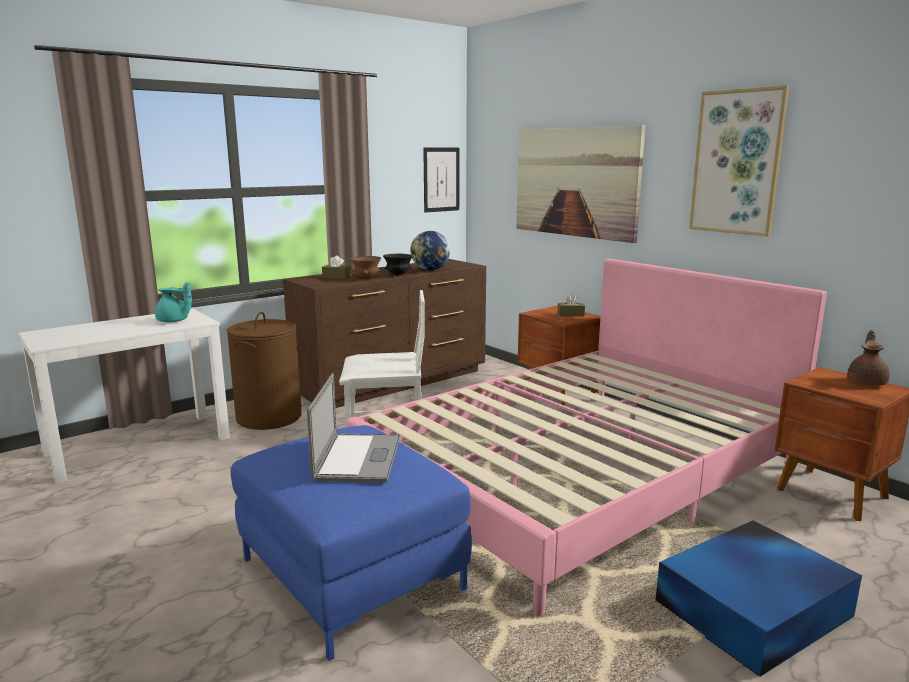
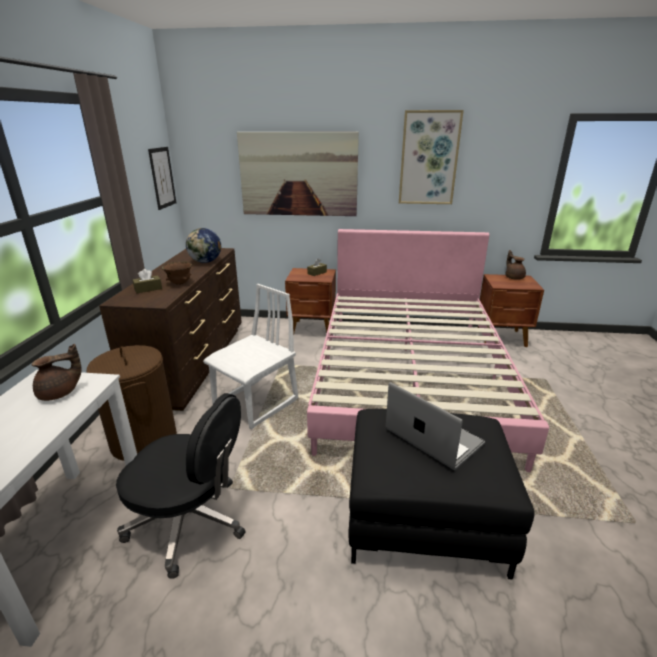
camera: 45 degrees left, 10 degrees up
(174, 321) = (60, 393): turquoise teapot -> brown teapot
(207, 475) = (190, 522): none -> black office chair
(352, 574) = (425, 517): blue ottoman -> black ottoman
(398, 275) = (196, 273): black bowl -> none
(755, 608) = (569, 409): blue storage box -> none

